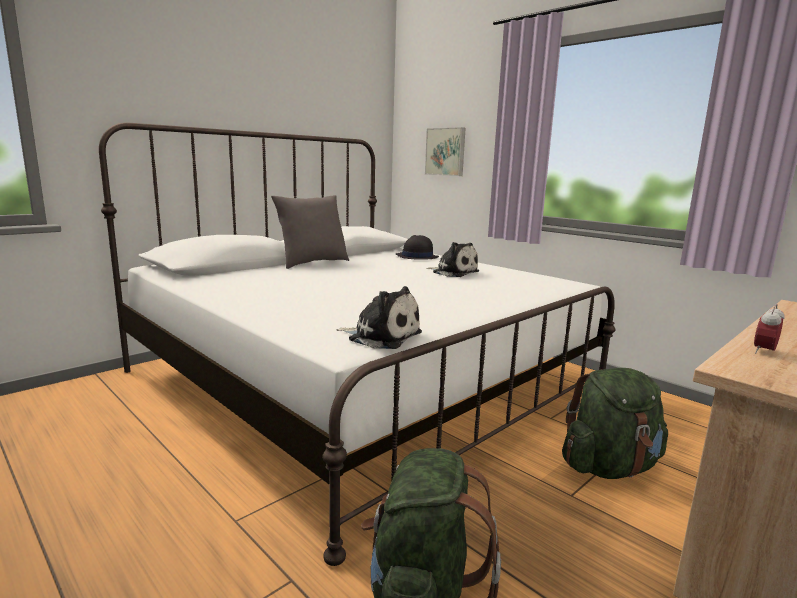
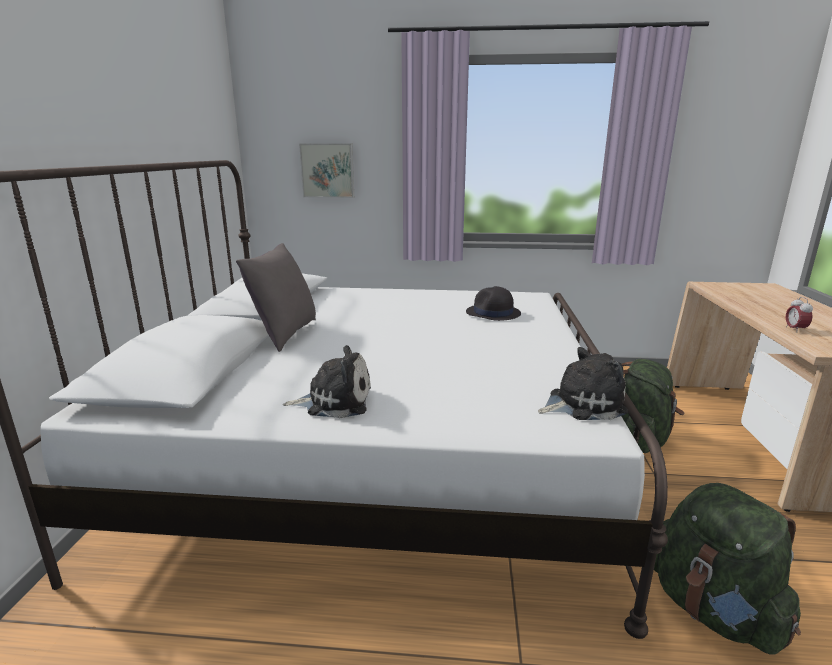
camera: 40 degrees left, 5 degrees up
(416, 257) = (357, 296): black hat -> black hat (493, 313)
(453, 272) = (436, 308): plush toy -> plush toy (335, 401)

